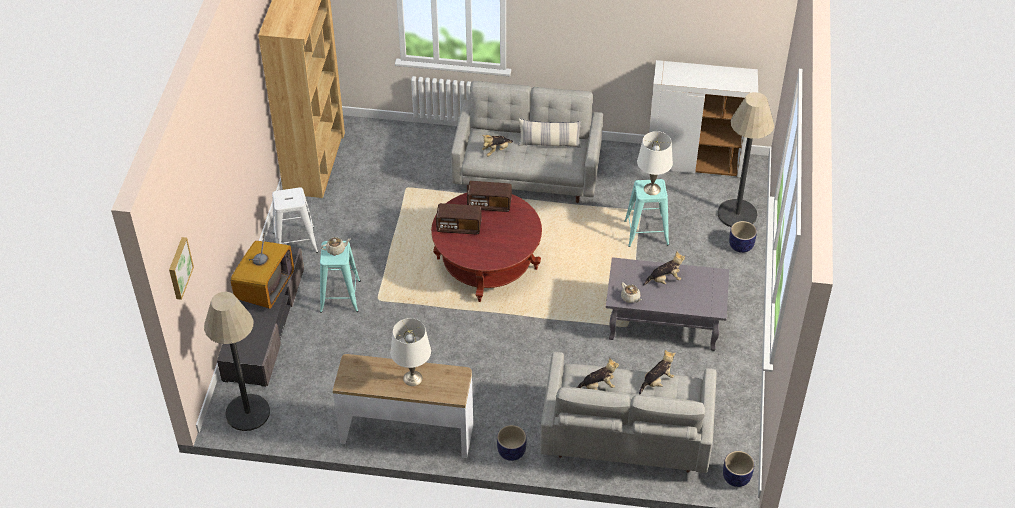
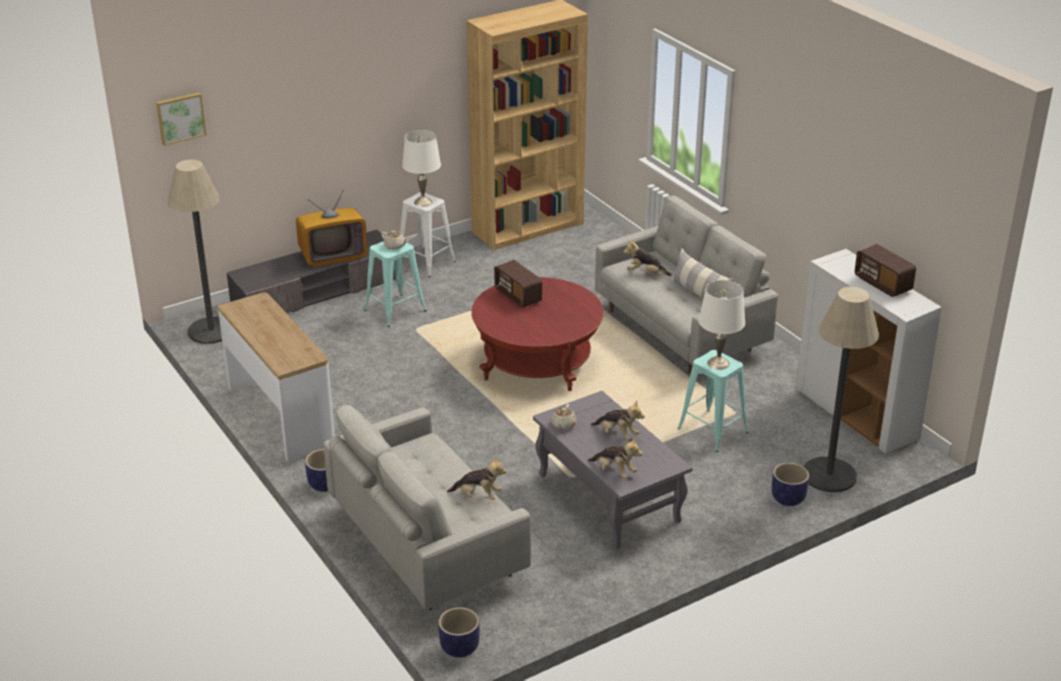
camera: 50 degrees right, 15 degrees down
(412, 378) = (278, 335): white table lamp -> white table lamp (422, 202)
(489, 204) = (569, 297): radio -> radio (883, 284)
(597, 386) = (425, 462): plush toy -> plush toy (614, 471)

